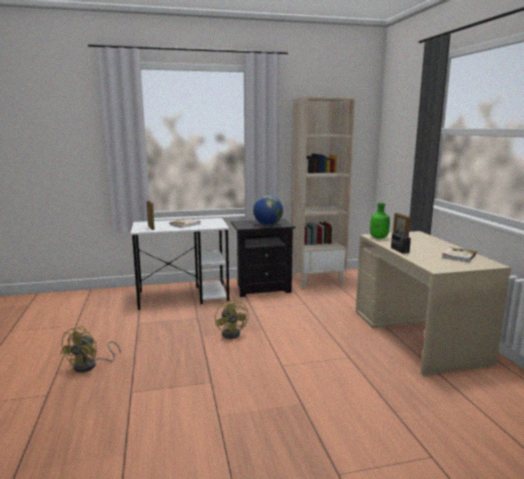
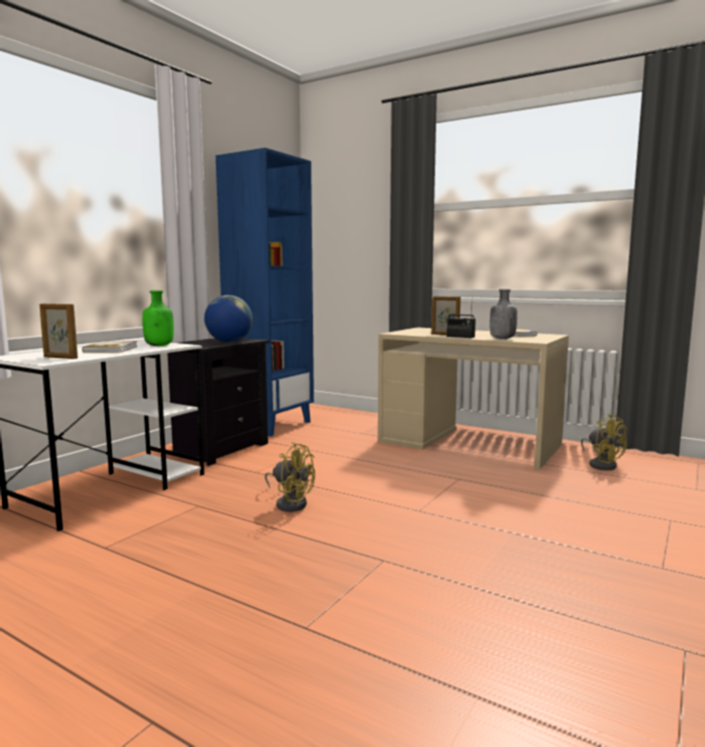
camera: 45 degrees left, 5 degrees down
(90, 365) = (144, 636): yellow fan -> yellow fan (602, 464)
(317, 279) = (270, 425): beige bookcase -> blue bookcase
(379, 238) = (407, 333): green bottle -> green bottle (160, 345)
(422, 259) = (501, 338): none -> grey bottle

